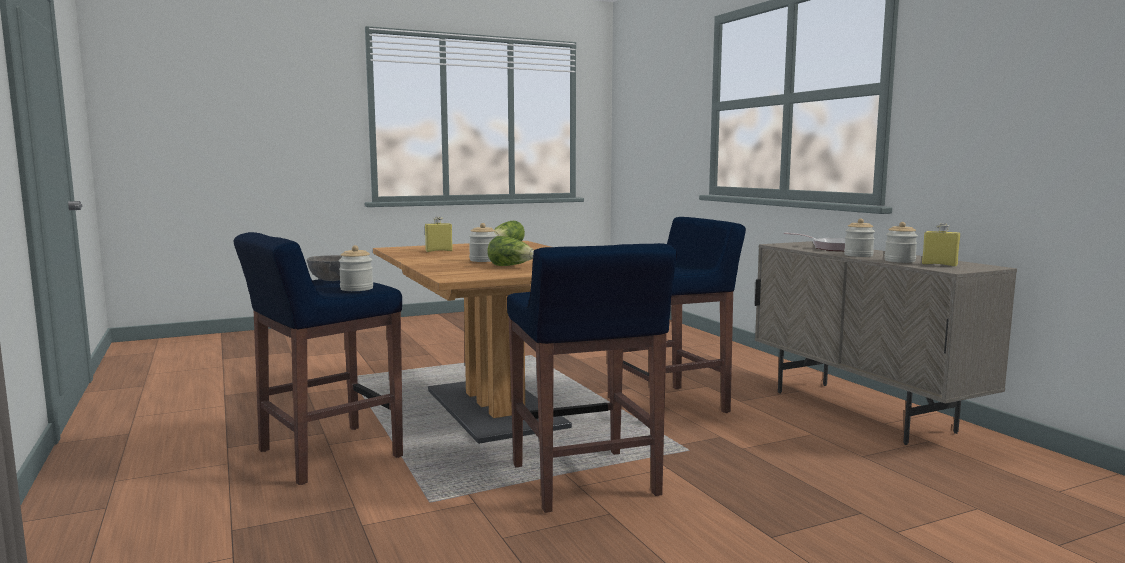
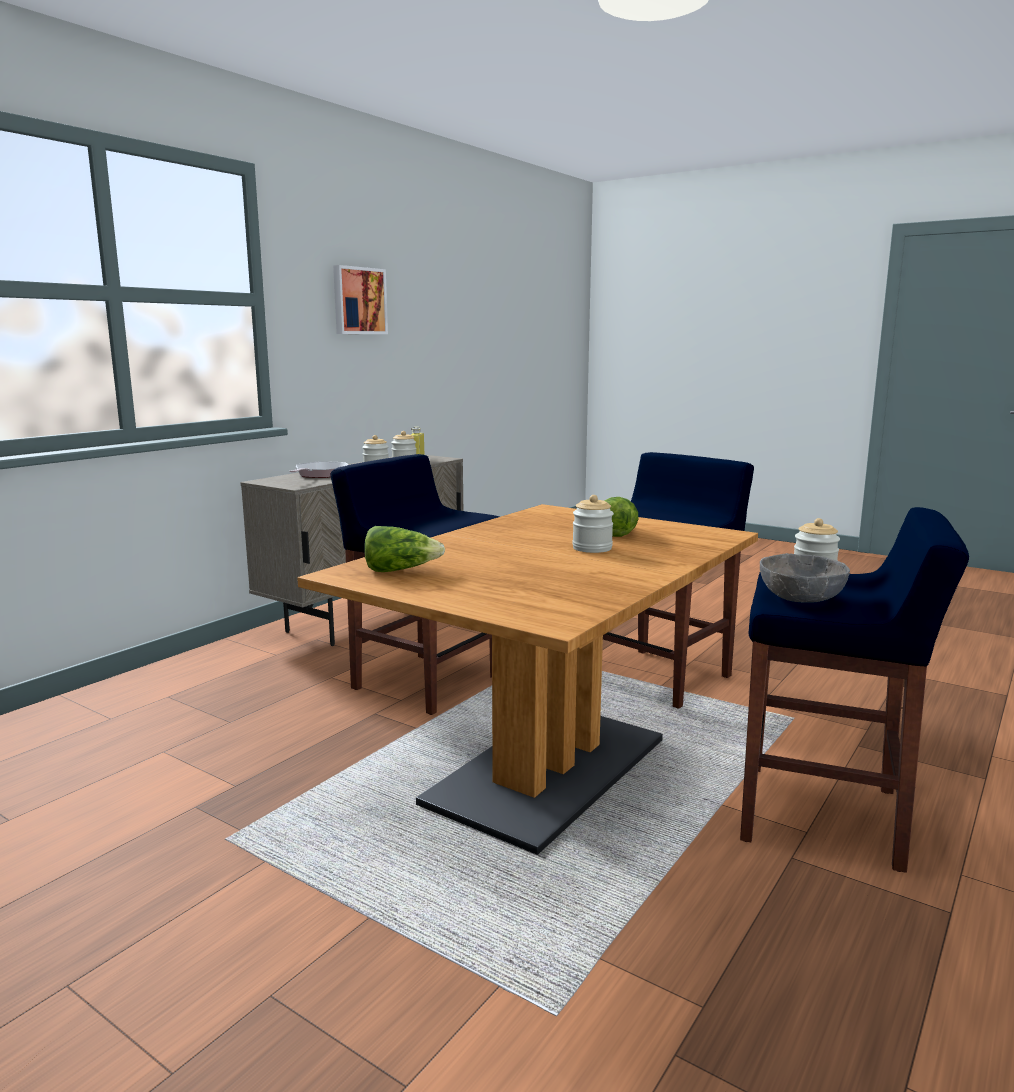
camera: 120 degrees left, 5 degrees up
(439, 251) = (539, 586): yellow bottle -> none
(1011, 69) = (358, 301): none -> picture

